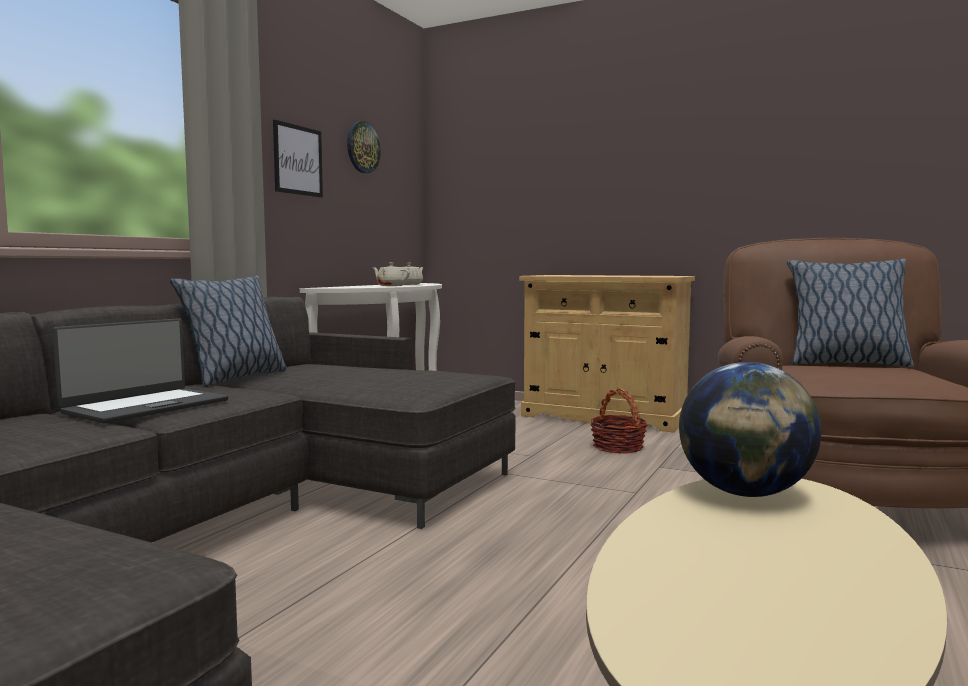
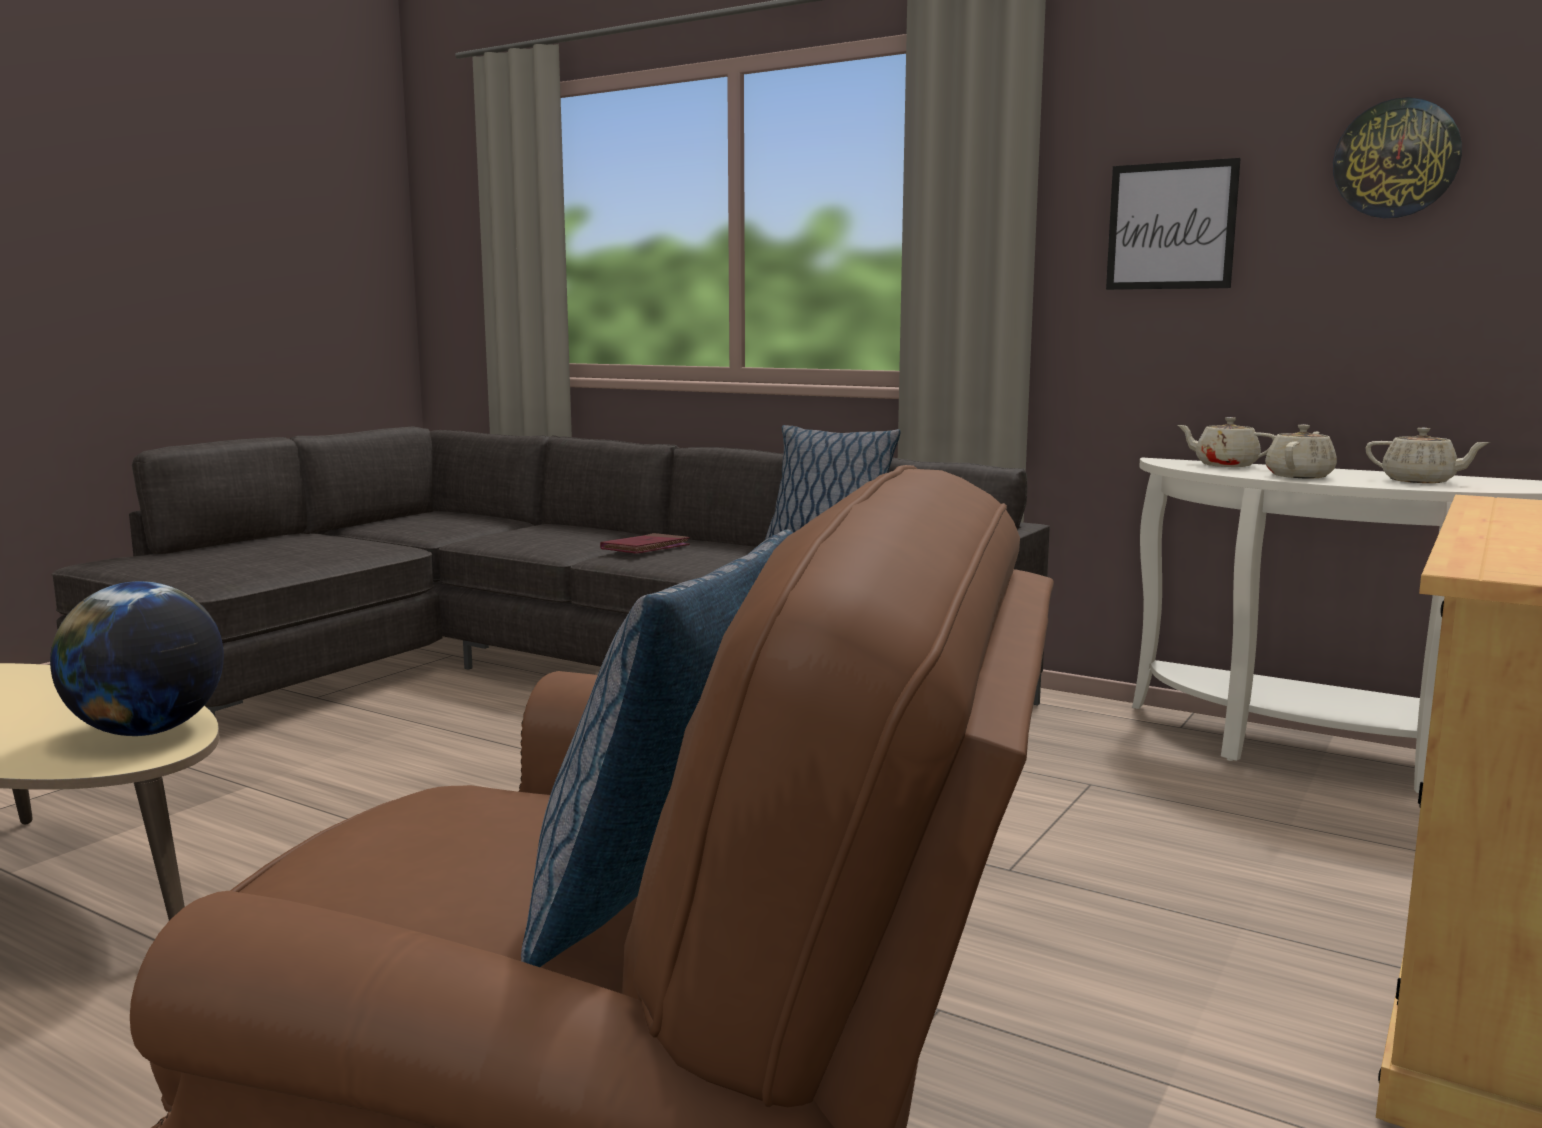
camera: 95 degrees right, 5 degrees up
(145, 406) = (645, 548): laptop -> red book
(345, 286) = (1224, 465): none -> beige teapot
(618, 447) = (1117, 980): basket -> none

